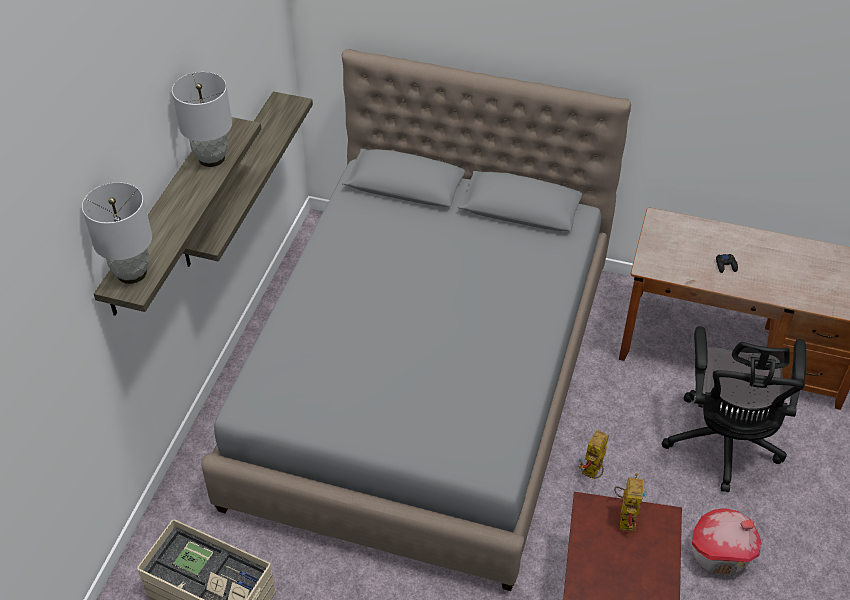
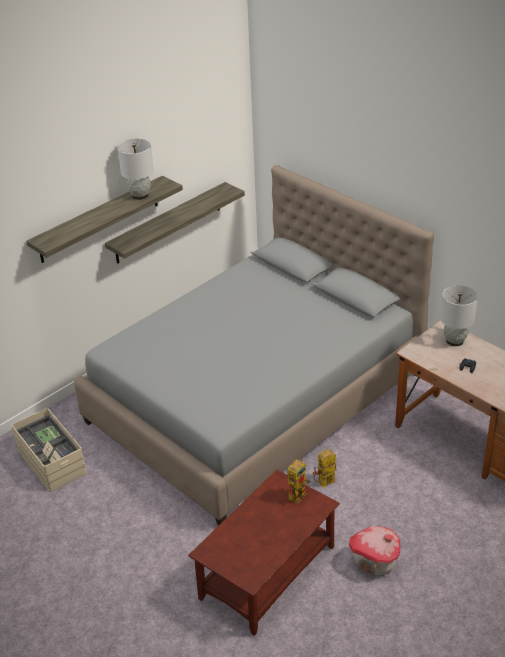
camera: 30 degrees right, 10 degrees down
(132, 273) = (52, 236): white table lamp -> white table lamp (455, 341)
(723, 442) = (431, 499): office chair -> none

